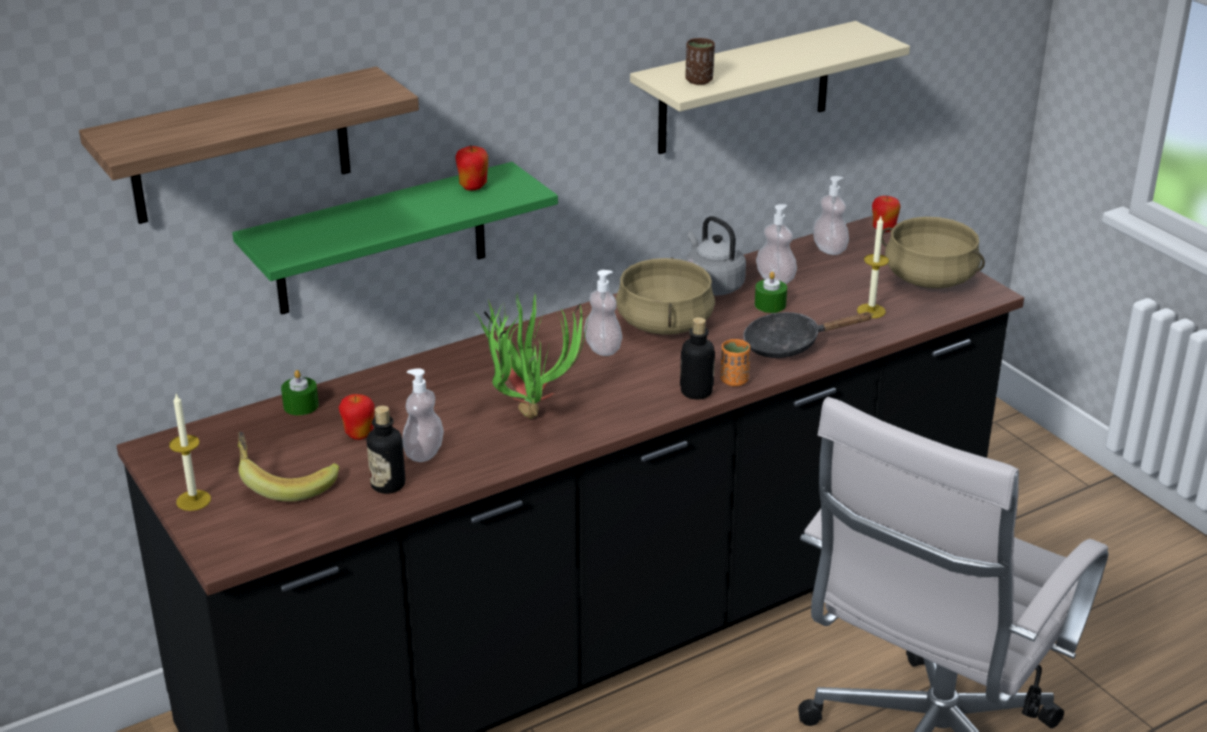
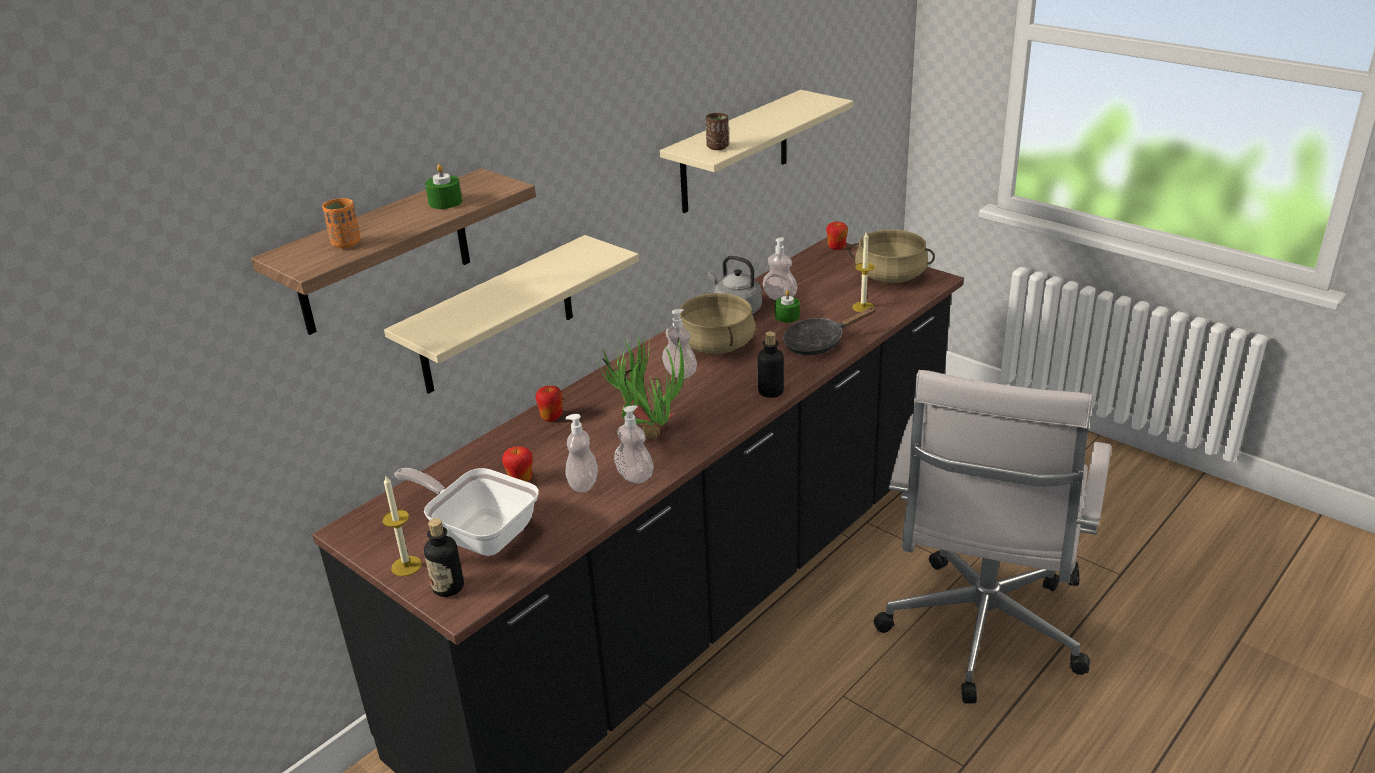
camera: 15 degrees left, 0 degrees up
(285, 482) = (479, 533): banana -> frying pan
(301, 405) = (458, 467): green candle -> green candle (445, 202)
(381, 240) = (497, 316): green shelf -> beige shelf
(388, 484) = (567, 516): bottle -> bottle (448, 587)
(473, 187) = (566, 259): apple -> apple (551, 417)
(734, 380) = (794, 377): orange cup -> orange cup (346, 243)
(829, 249) = (806, 268): soap dispenser -> soap dispenser (635, 476)

